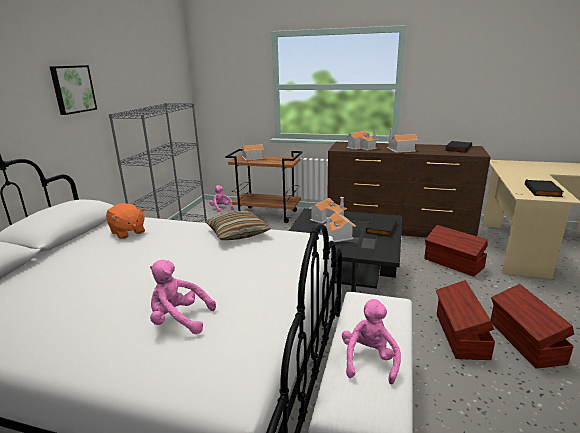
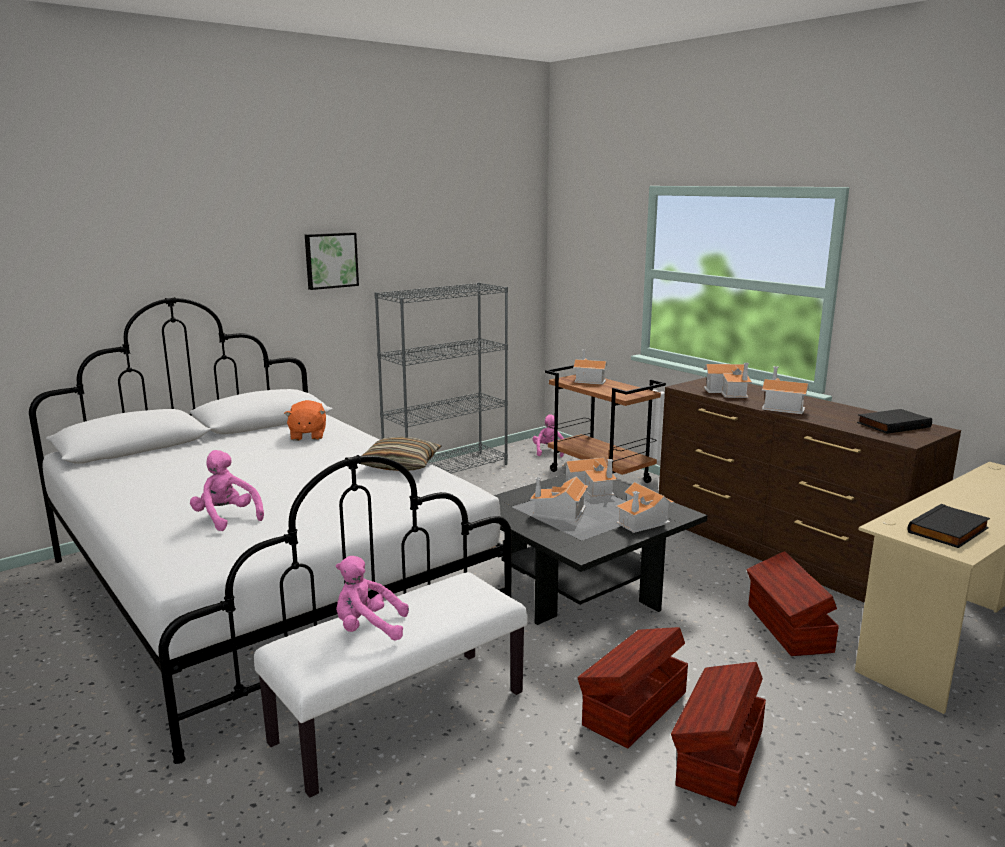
camera: 35 degrees right, 5 degrees down
(369, 360) = (368, 629): pink plush toy -> pink plush toy turned 135 degrees counterclockwise
(382, 228) = (642, 521): black book -> toy house

